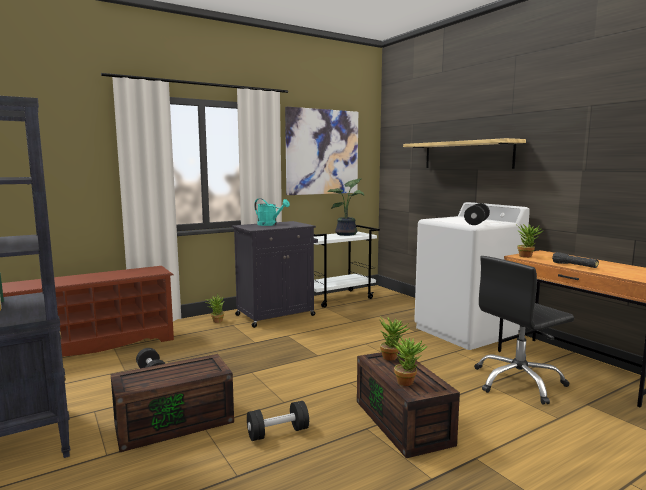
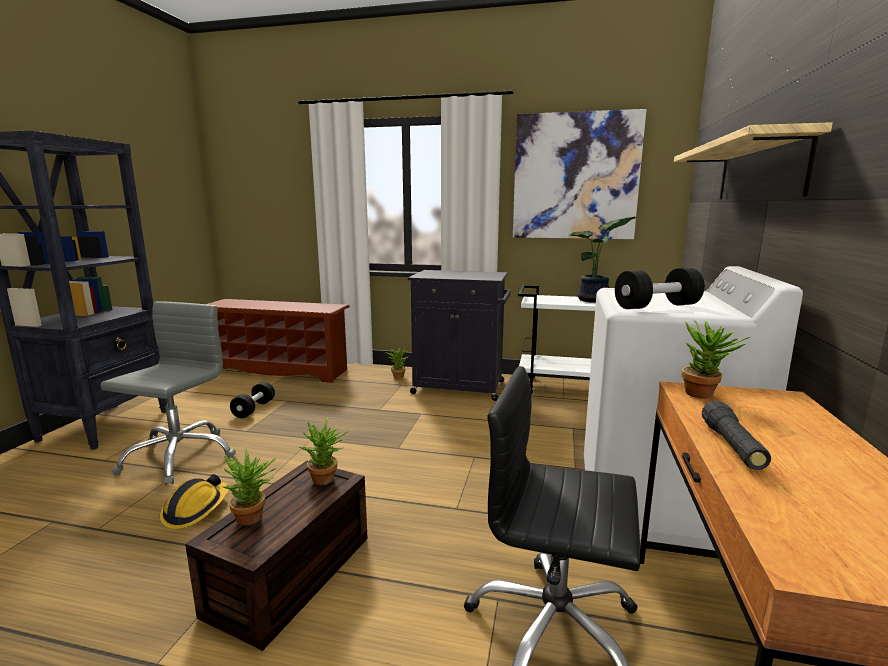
camera: 45 degrees right, 5 degrees up
(176, 422) = (178, 456): brown storage box -> grey office chair
(270, 224) = (458, 273): turquoise watering can -> none
(278, 433) = (196, 509): black dumbbell -> hard hat

